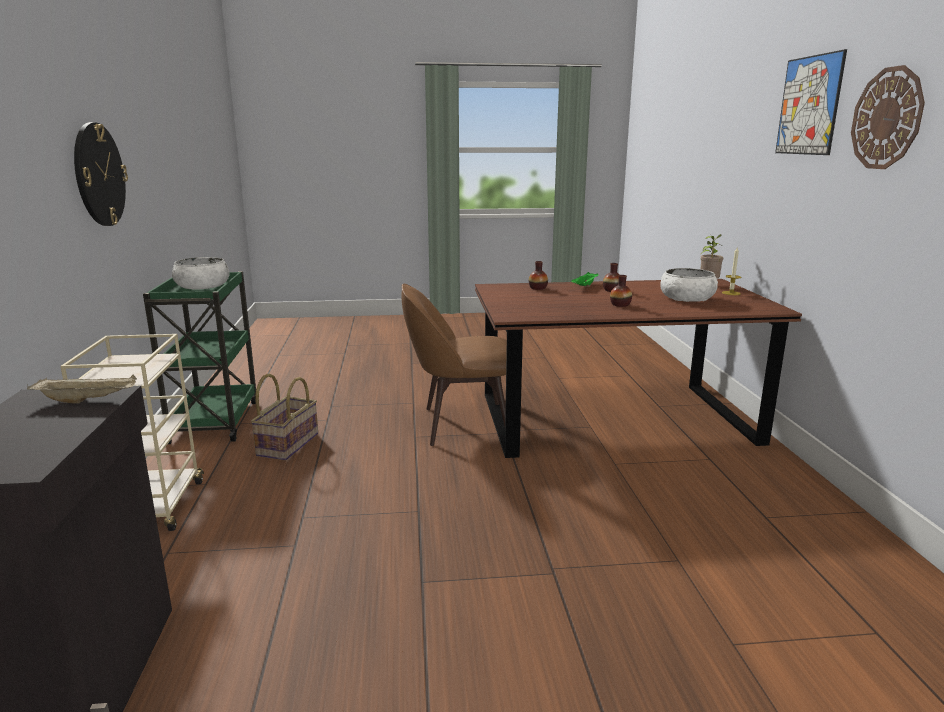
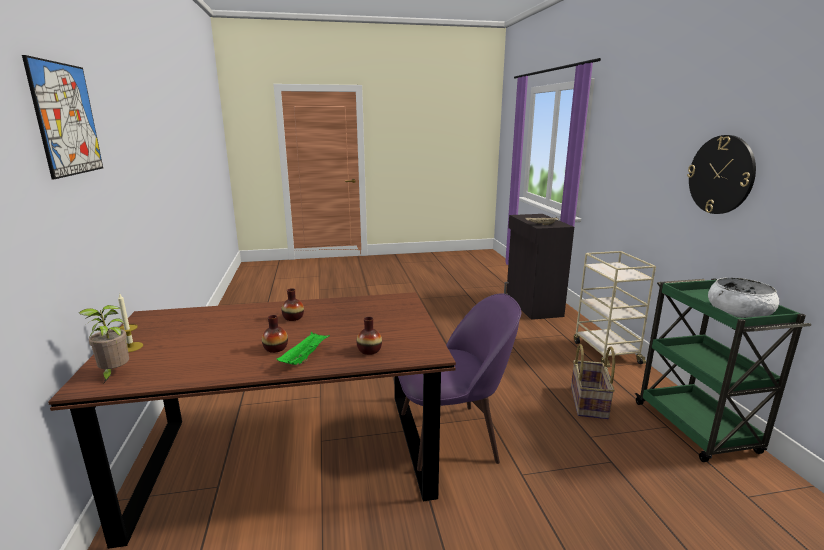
camera: 175 degrees right, 0 degrees up
(461, 424) = (452, 436): brown chair -> purple chair
(687, 298) = (205, 333): white bowl -> none
(887, 118) = (121, 133): wall clock -> none

